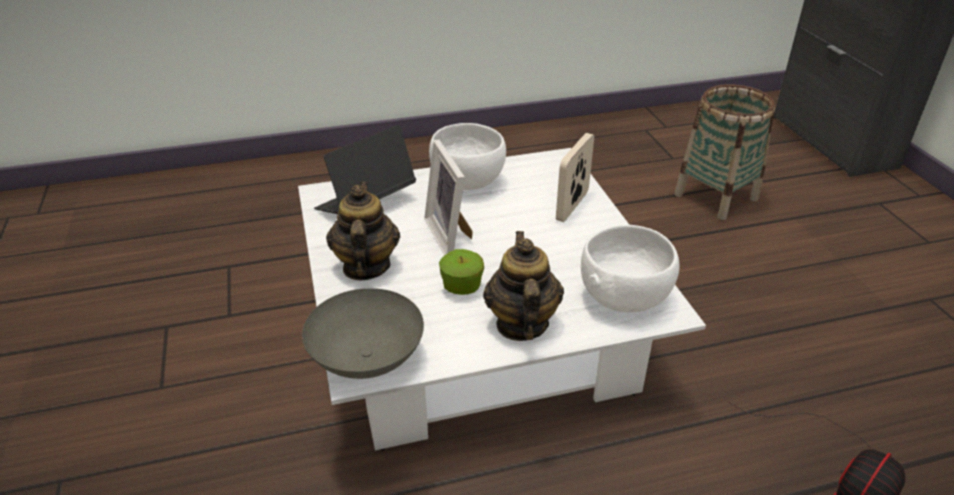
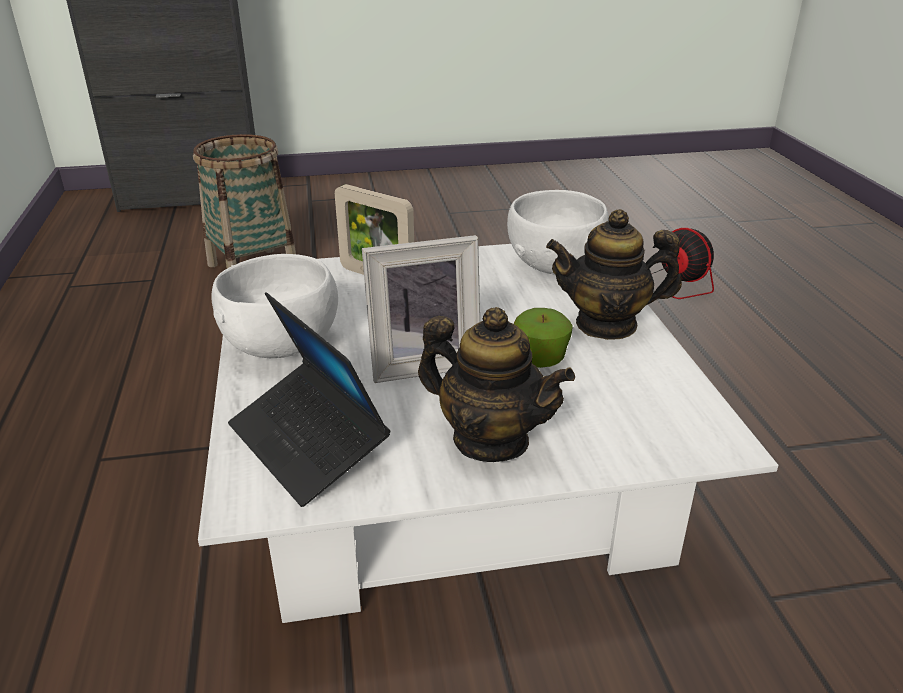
camera: 85 degrees left, 5 degrees down
(365, 266) = (490, 440): teapot -> teapot turned 150 degrees counterclockwise
(366, 358) = (692, 435): grey bowl -> none

